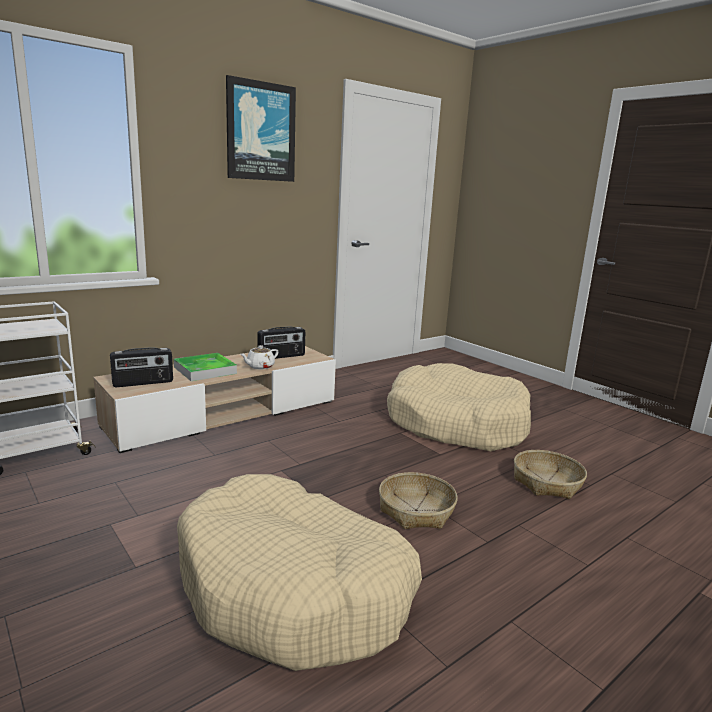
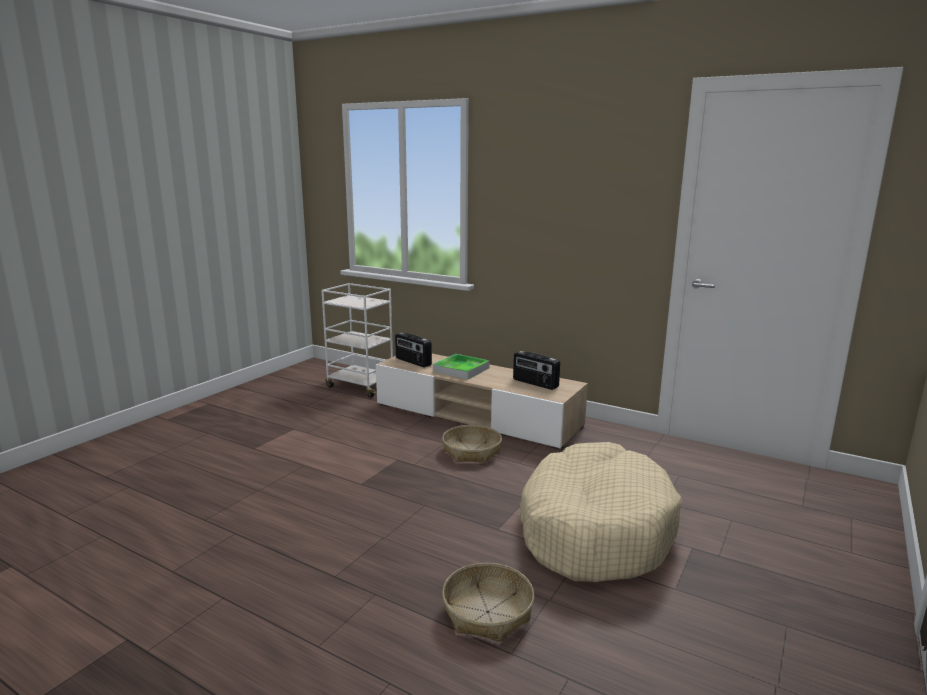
camera: 70 degrees right, 0 degrees up
(260, 132) = (575, 154): picture -> none
(260, 366) = (495, 382): white teapot -> none
(294, 588) = (244, 499): beige dog bed -> none
(416, 510) = (369, 530): basket -> basket (472, 451)

